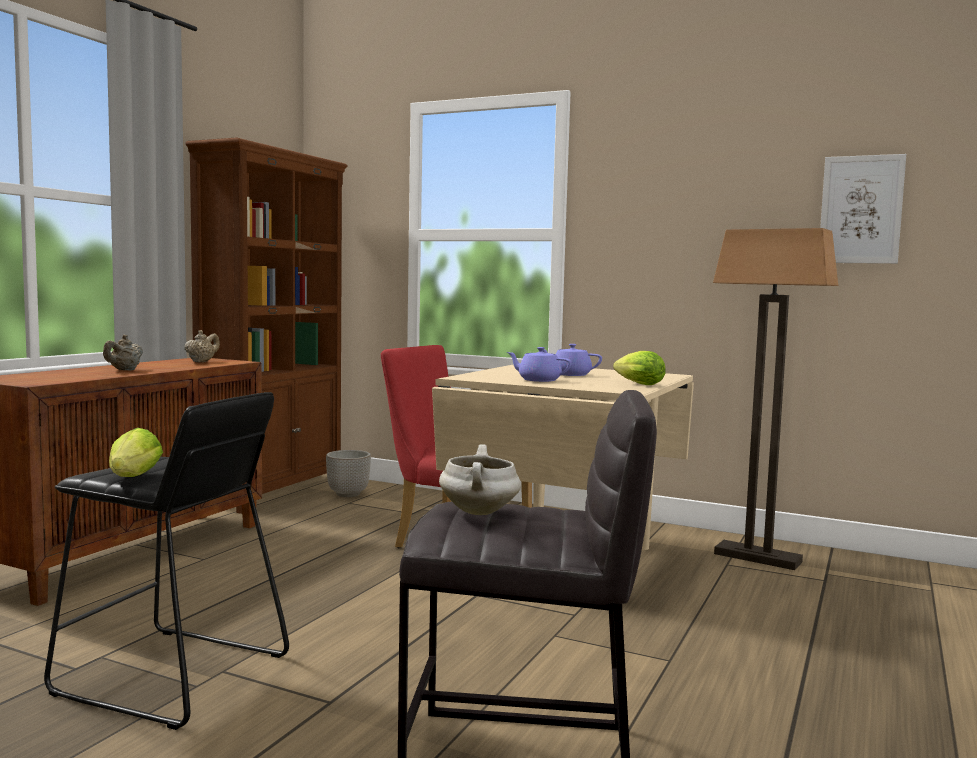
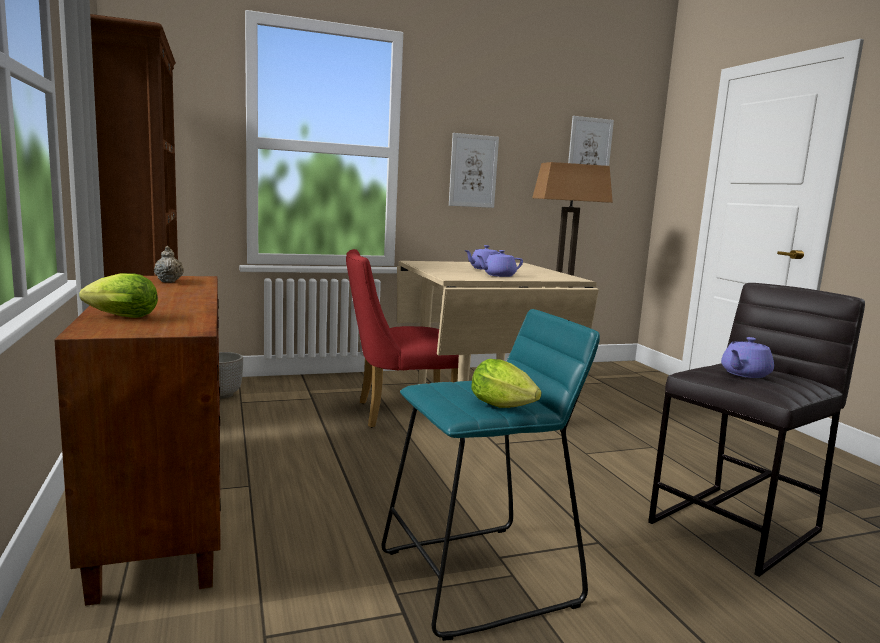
camera: 45 degrees left, 5 degrees up
(124, 370) = (168, 301): beige teapot -> none
(171, 675) = (479, 578): black stool -> turquoise stool
(480, 512) = (744, 374): white cooking pot -> purple teapot
(637, 384) = (550, 273): lettuce -> lettuce (118, 317)
(663, 250) = (473, 171): none -> picture

